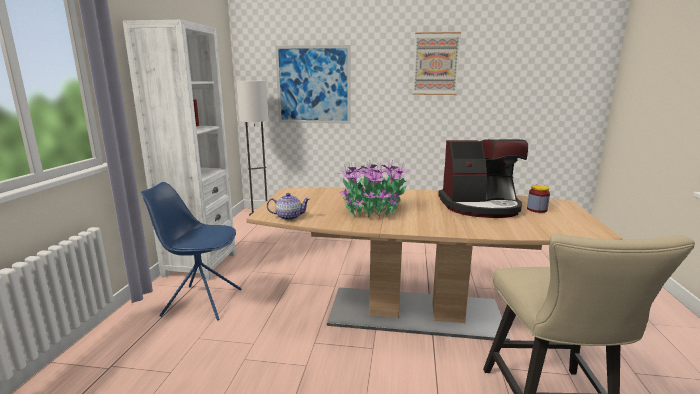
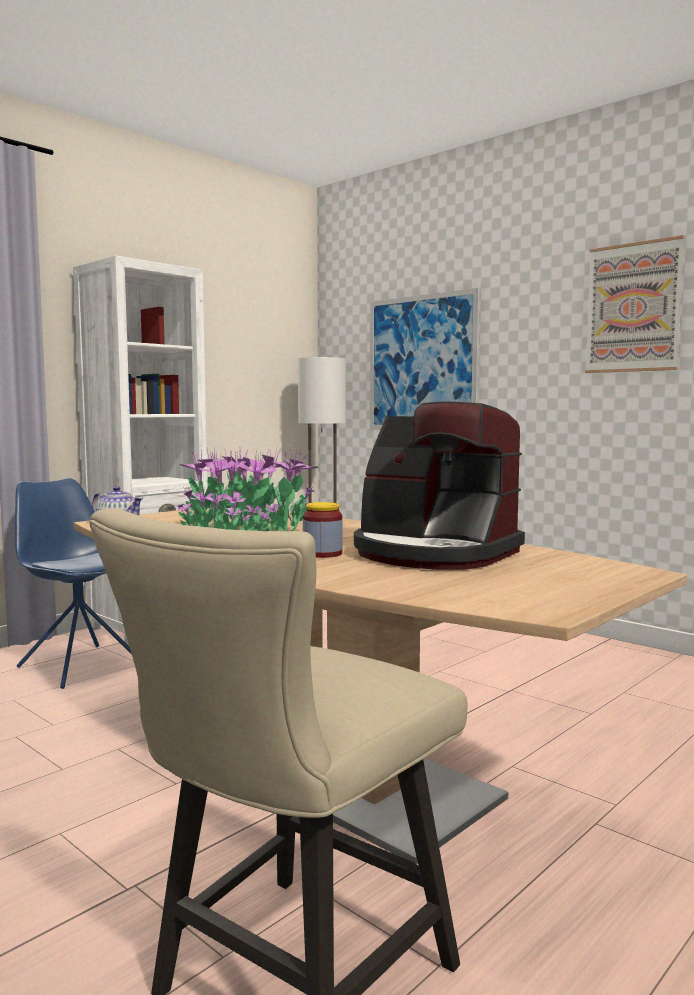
camera: 35 degrees right, 10 degrees down
(537, 209) = (535, 571): jar -> jar (322, 554)

